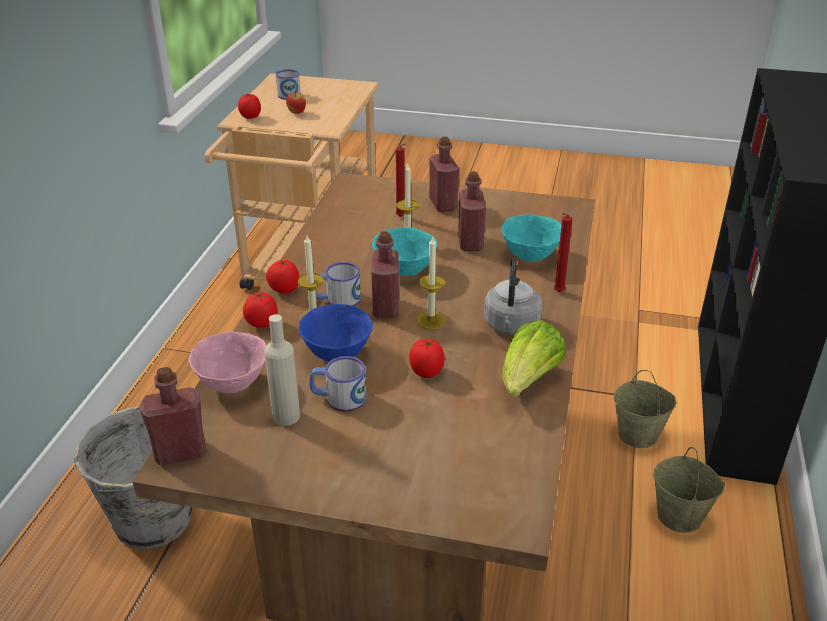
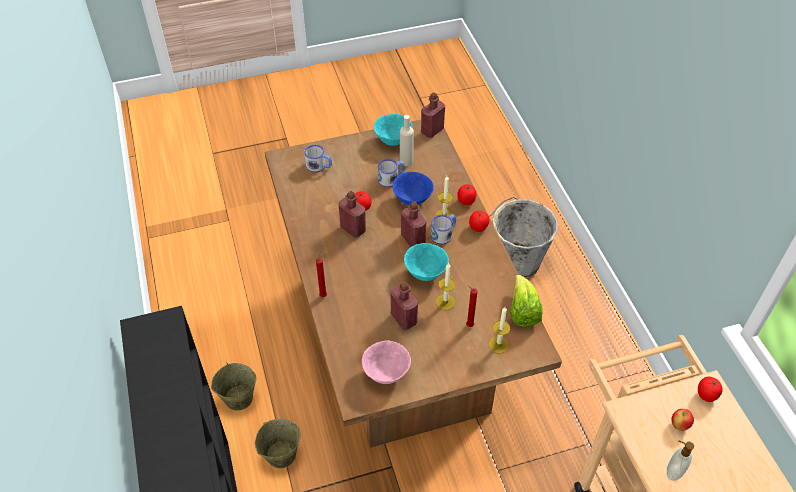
camera: 150 degrees right, 15 degrees up
(233, 384) = (444, 165): pink bowl -> pink bowl (386, 373)
(286, 94) = (730, 461): mug -> mug (319, 166)
(335, 100) = (673, 471): none -> soap dispenser
(431, 320) = (382, 241): candle -> candle (498, 345)
(443, 204) = (451, 355): red bottle -> red bottle (353, 229)
(511, 326) = (337, 256): grey kettle -> none
(528, 381) = (309, 224): lettuce -> lettuce (522, 311)
(531, 257) = (356, 322): turquoise bowl -> turquoise bowl (392, 140)

